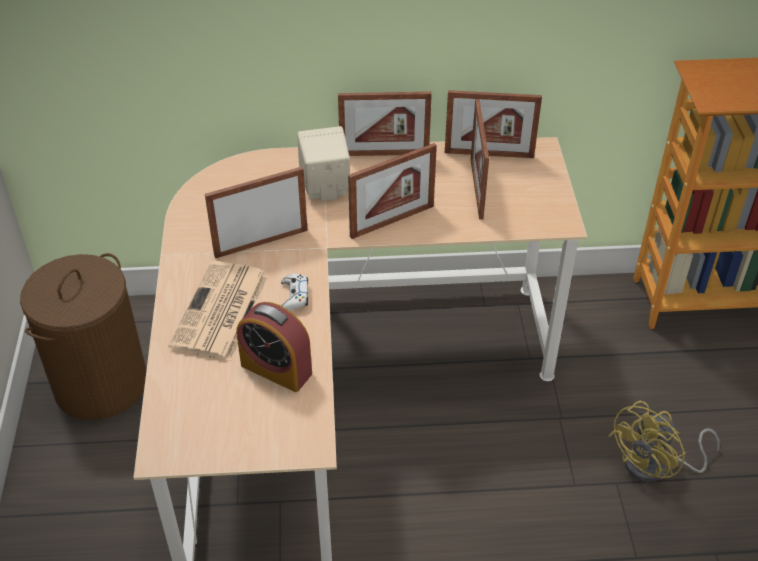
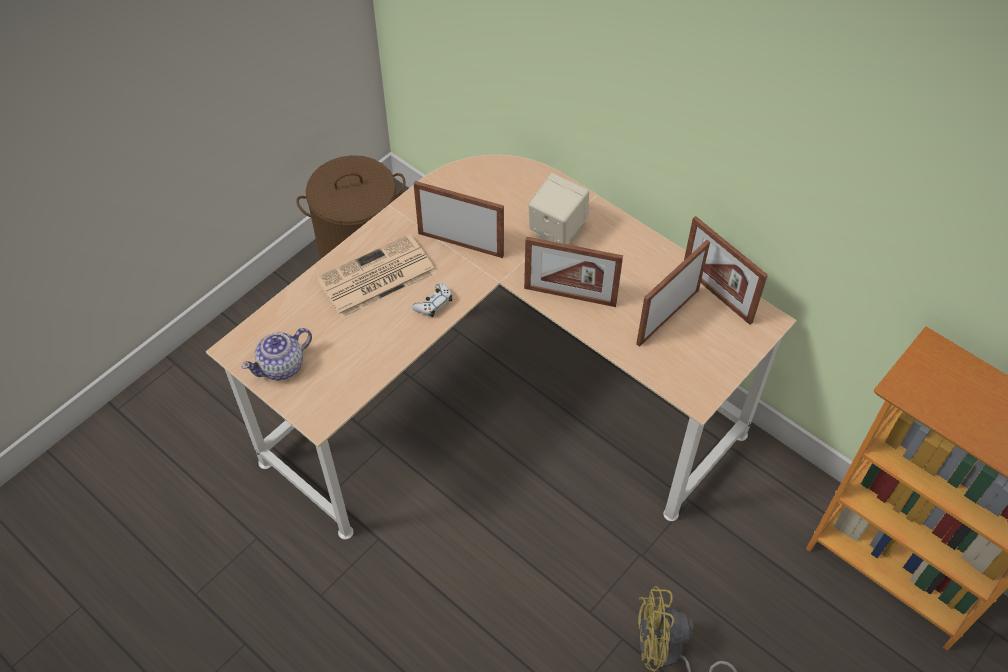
camera: 45 degrees right, 10 degrees up
(224, 433) = (282, 366): none -> teapot
(276, 369) = (361, 347): alarm clock -> none
(384, 154) = (634, 234): picture frame -> none

